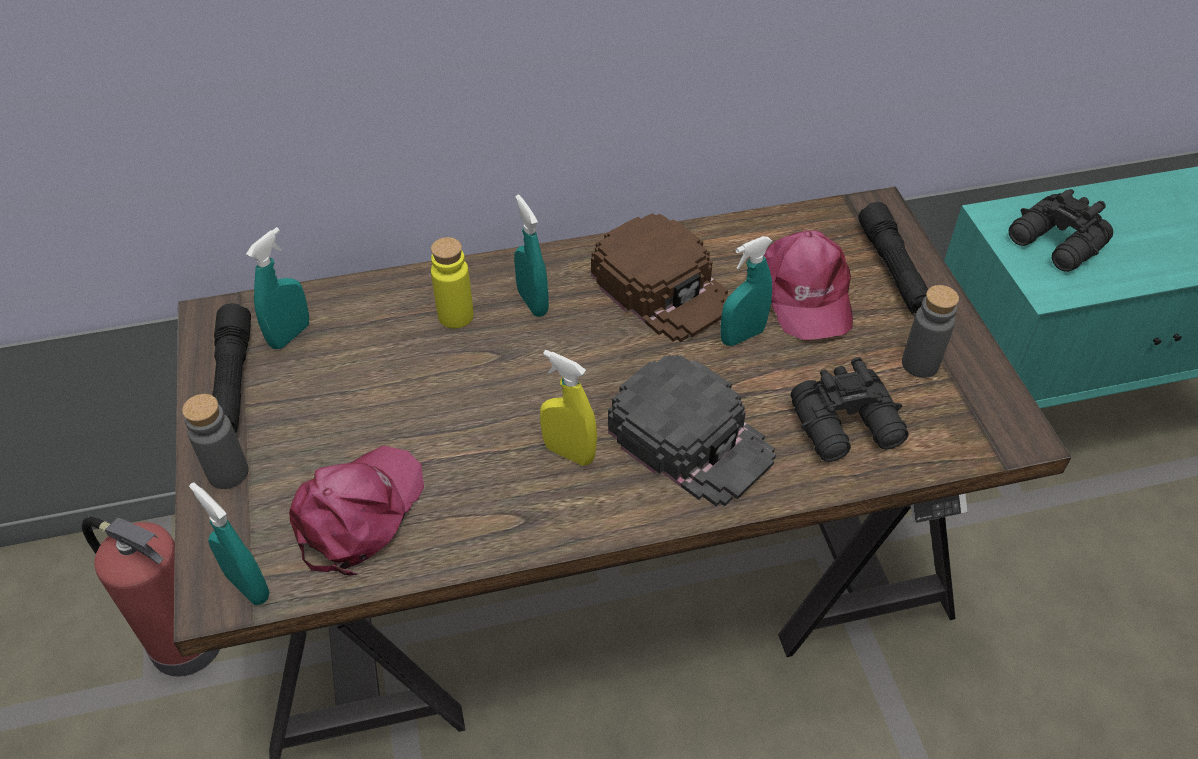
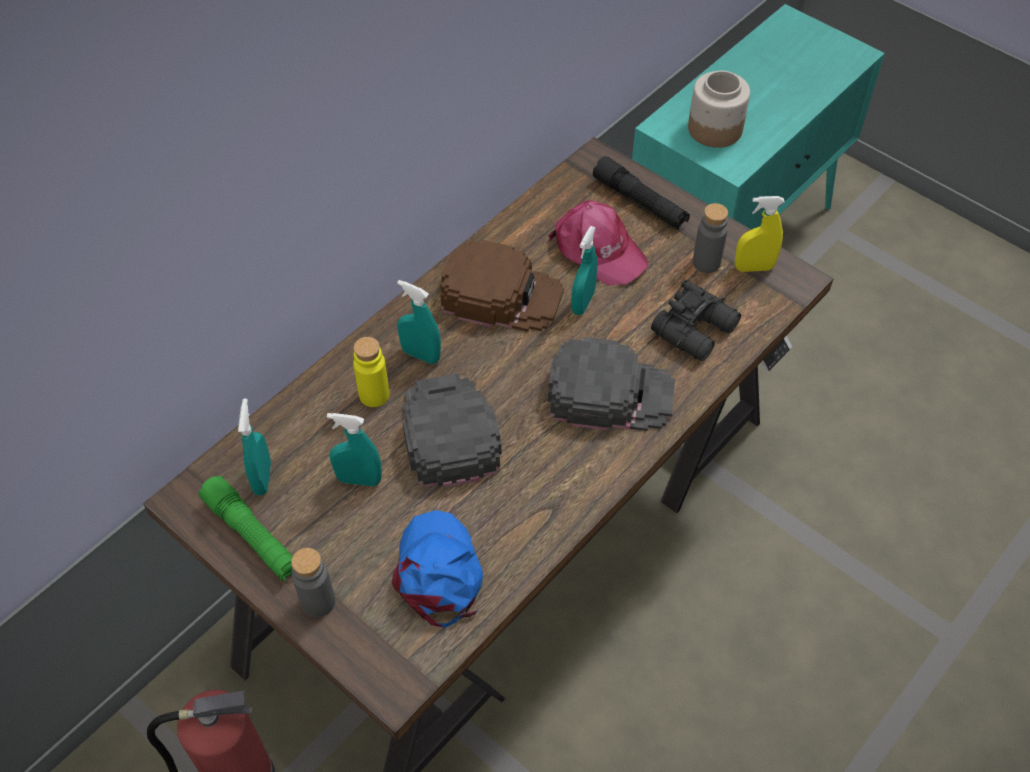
camera: 35 degrees left, 5 degrees up
(233, 380) = (252, 536): black flashlight -> green flashlight
(248, 586) = (410, 665): turquoise spray bottle -> turquoise spray bottle (359, 480)
(358, 513) = (438, 572): pink cap -> blue cap
(492, 387) = (448, 432): none -> black cap
(569, 453) = (540, 448): yellow spray bottle -> yellow spray bottle (753, 267)
(1056, 244) = (714, 129): black binoculars -> jar

